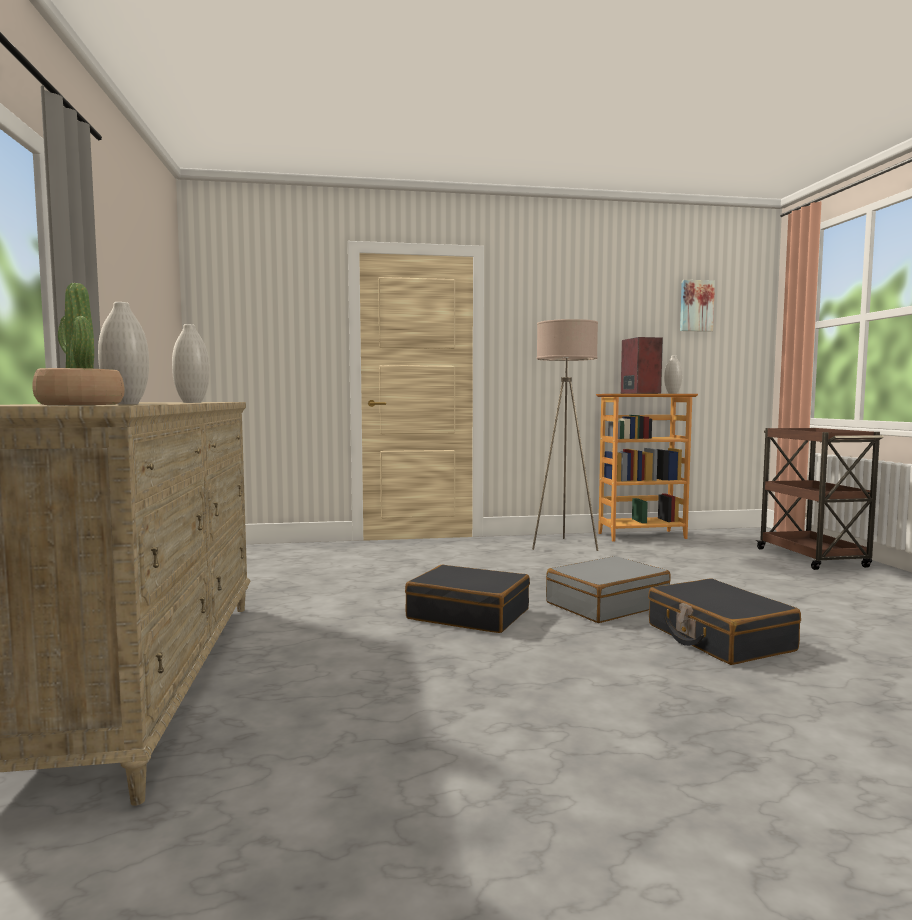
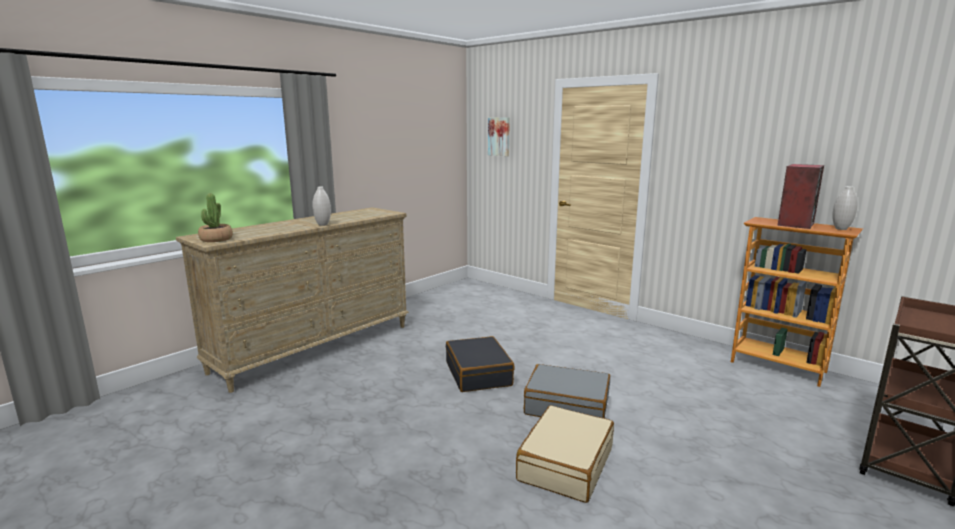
camera: 50 degrees right, 10 degrees up
(126, 404) = (248, 235): white vase -> none
(564, 546) = (673, 351): beige floor lamp -> none
(696, 306) = (912, 124): picture -> picture (499, 136)
(718, 638) = (565, 464): black suitcase -> beige suitcase

